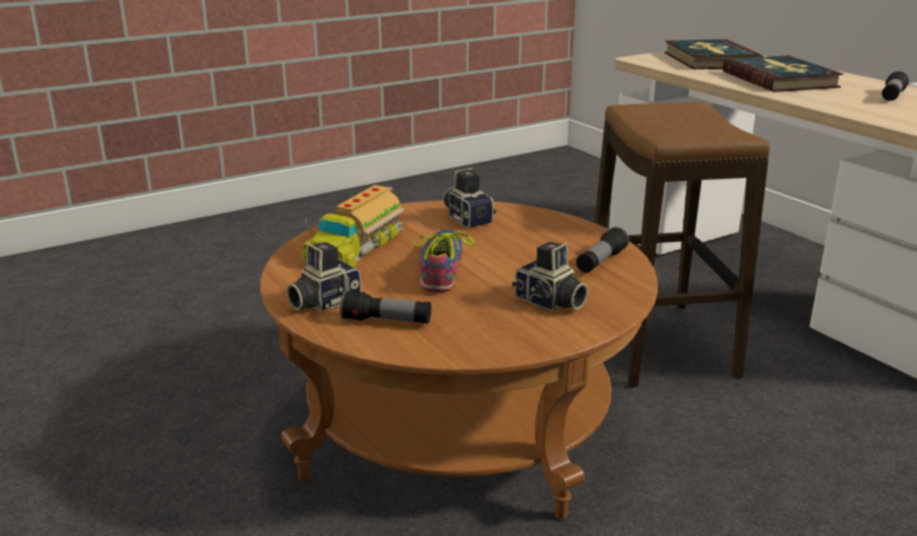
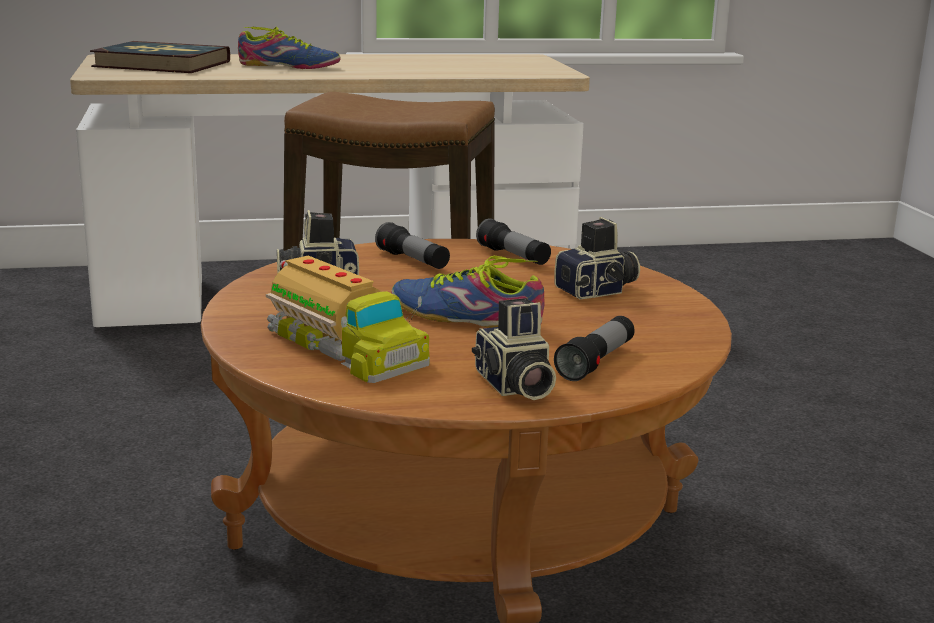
camera: 70 degrees left, 5 degrees down
(780, 79) = (289, 66): book -> shoe
(892, 96) = (402, 61): flashlight -> flashlight (412, 261)

